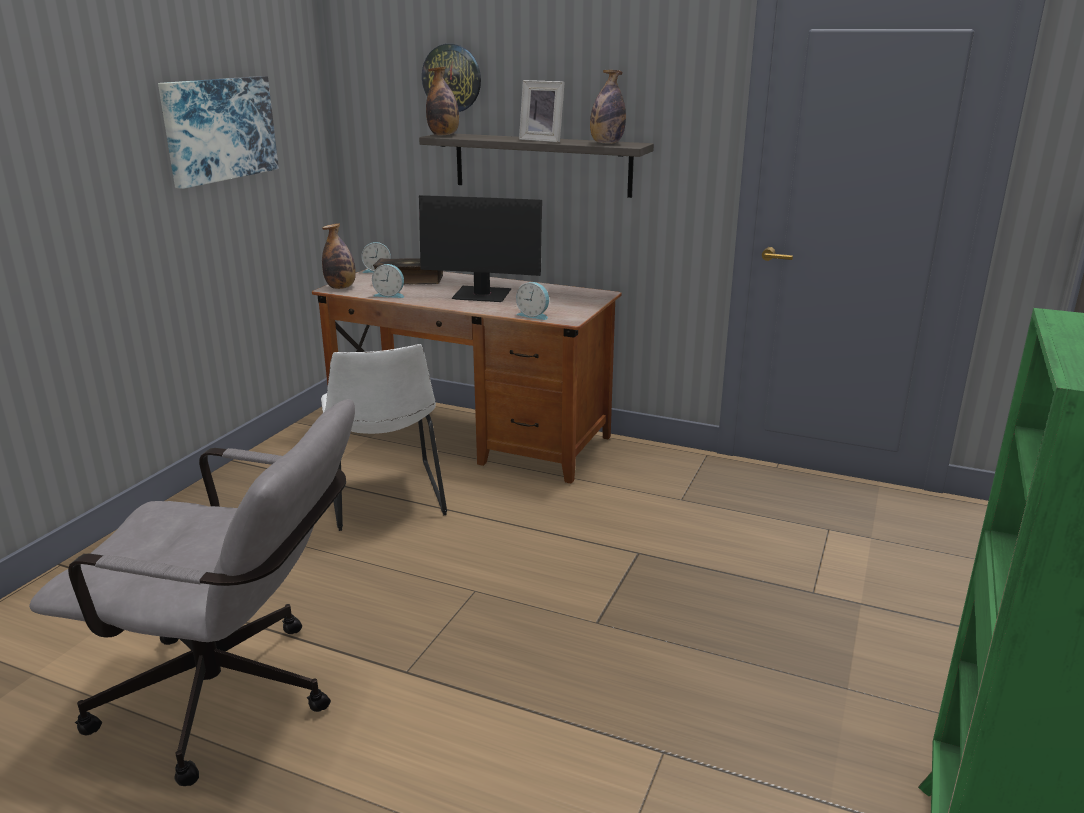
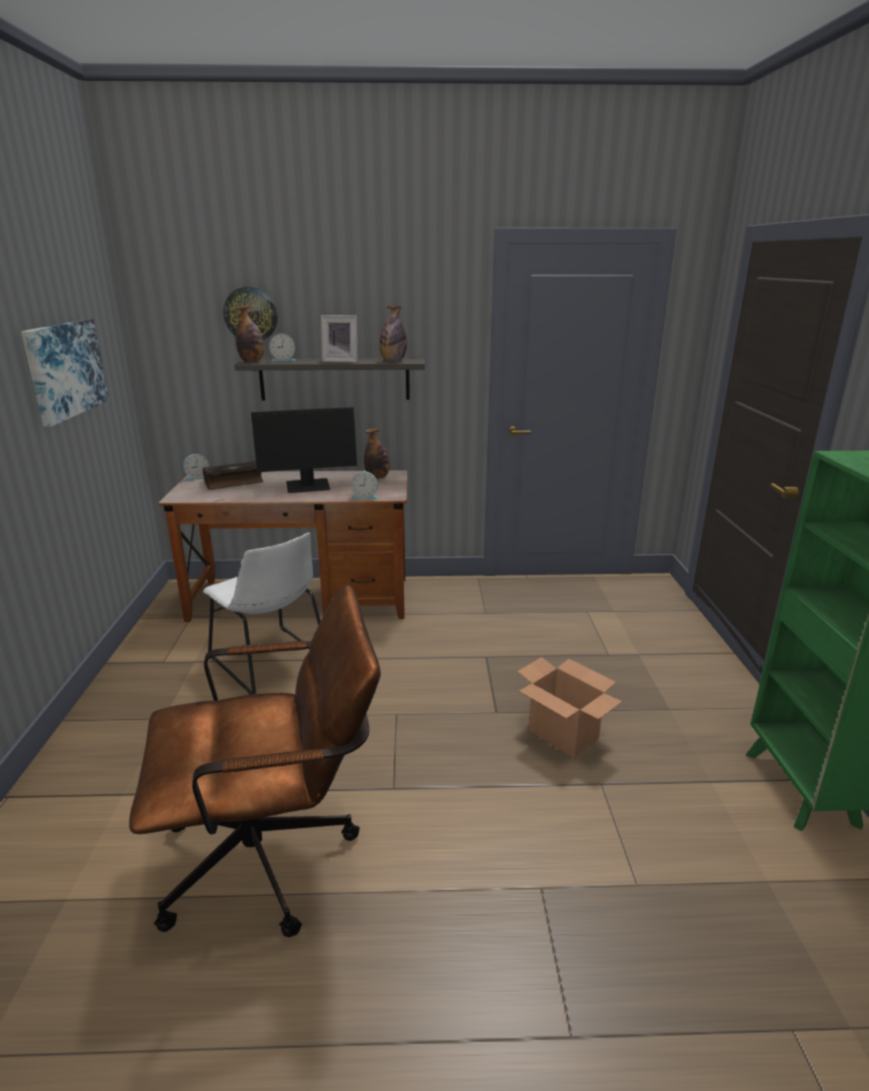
camera: 25 degrees left, 0 degrees up
(235, 699) = (276, 855): grey office chair -> brown office chair
(341, 287) = (182, 496): bottle -> bottle (377, 477)
(390, 295) = (232, 496): alarm clock -> alarm clock (283, 360)
(663, 676) = (564, 734): none -> cardboard box

